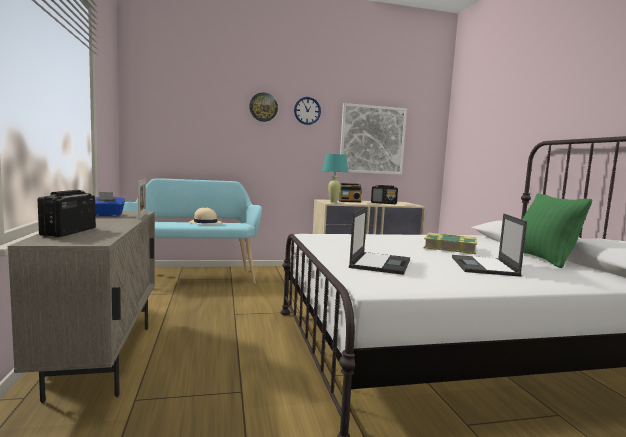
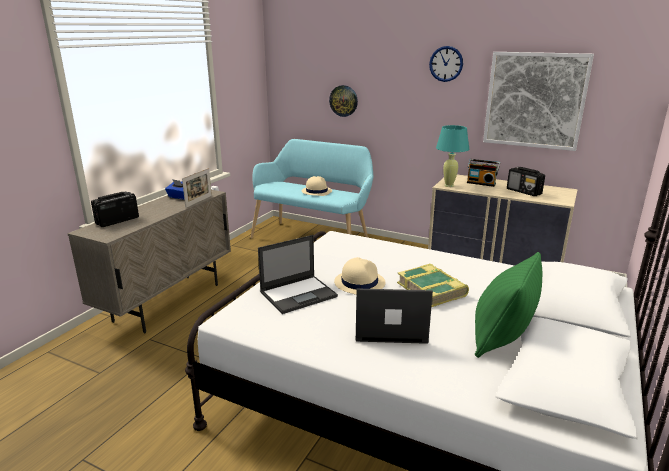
camera: 40 degrees right, 15 degrees up
(263, 107) = (394, 62): wall clock -> wall clock (343, 101)
(400, 252) = (359, 282): none -> beige hat
(484, 266) = (389, 327): laptop -> laptop turned 45 degrees clockwise

